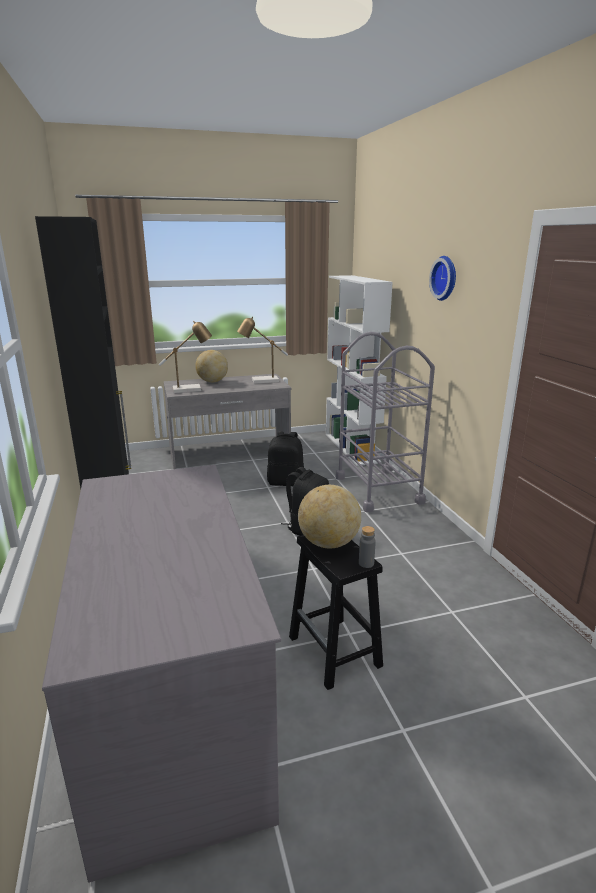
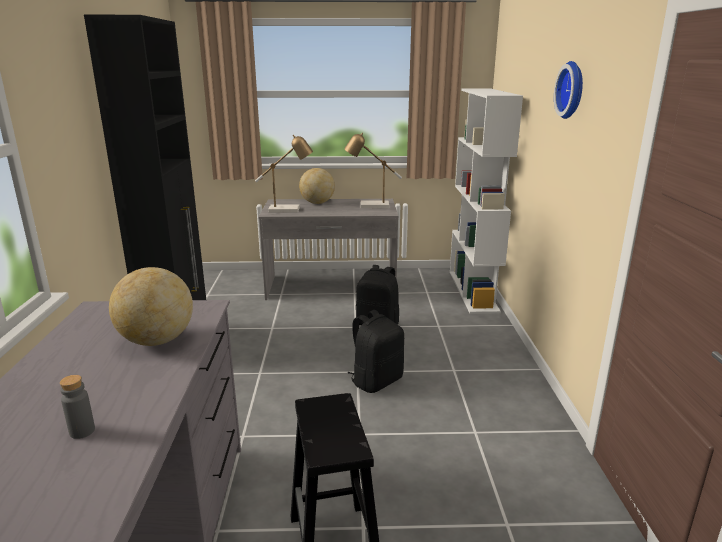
camera: 15 degrees right, 0 degrees up
(328, 543) = (325, 415): globe -> globe (157, 341)
(366, 563) = (354, 451): grey bottle -> grey bottle (82, 431)
(378, 489) = (482, 346): grey cart -> none

